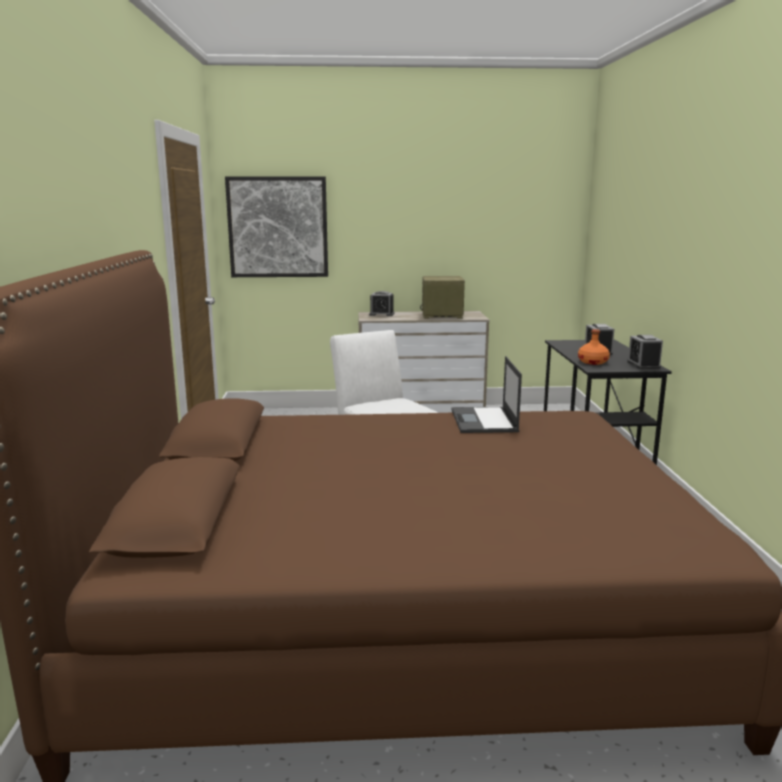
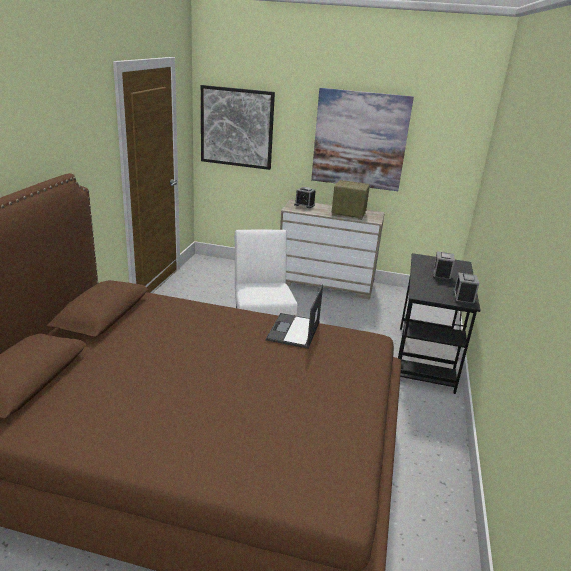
camera: 15 degrees right, 10 degrees up
(439, 225) = (360, 140): none -> picture
(593, 362) = (425, 287): orange bottle -> none

